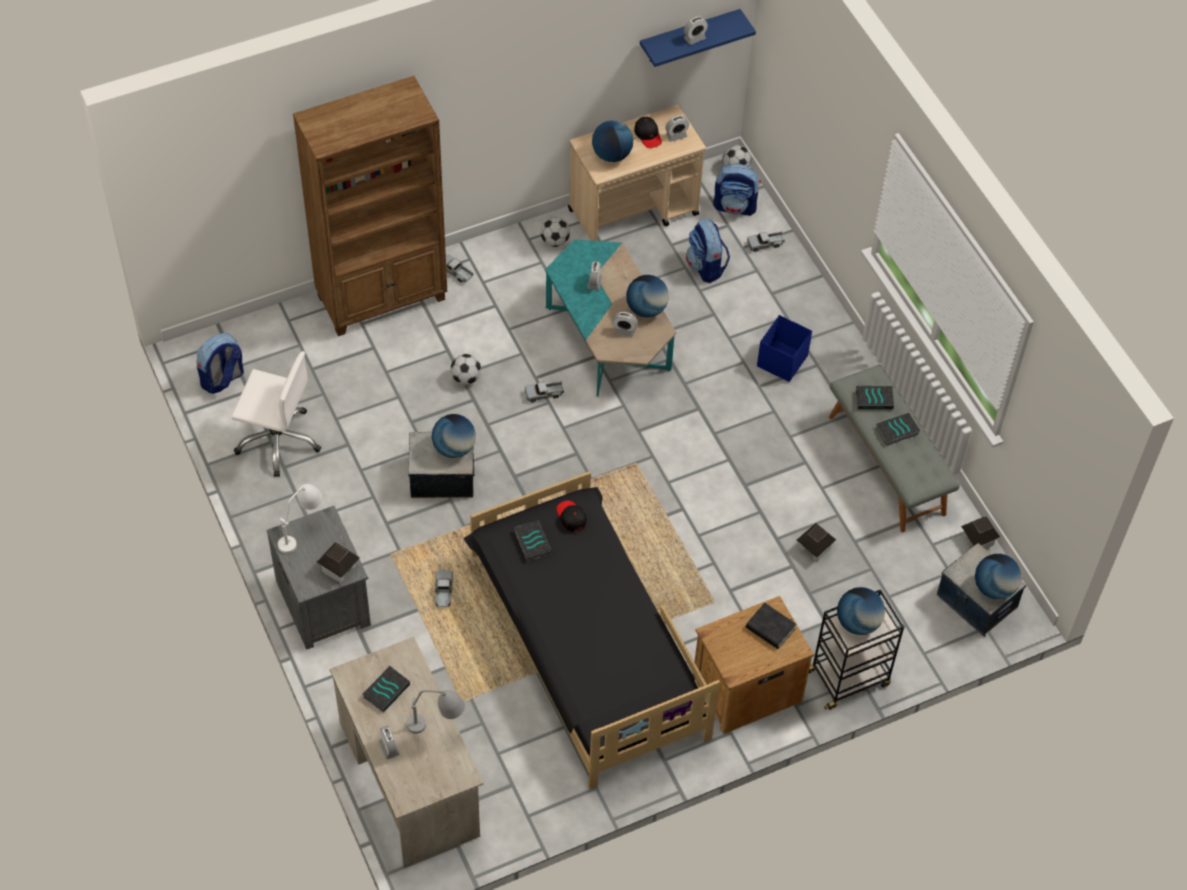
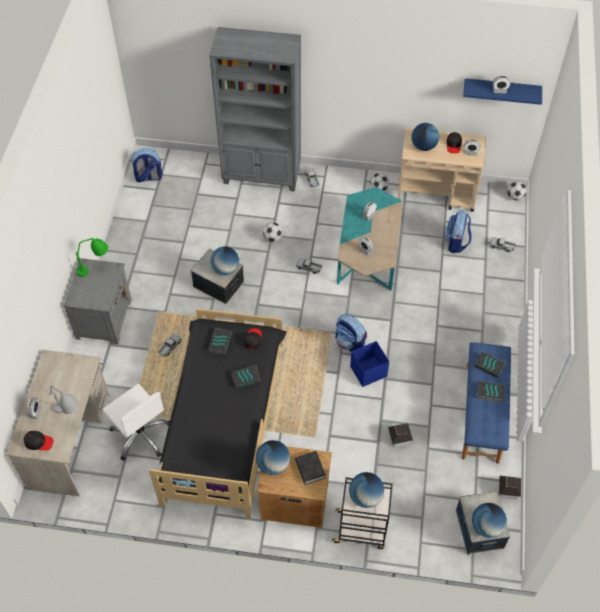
camera: 35 degrees right, 0 degrees up
(278, 440) = (150, 222): white office chair -> white office chair (141, 435)
(302, 533) = (96, 269): white table lamp -> green table lamp
(339, 569) = (98, 299): toy house -> none
(383, 298) = (262, 175): brown bookcase -> grey bookcase
(386, 690) = (61, 378): book -> book (246, 377)
(425, 780) = (38, 442): none -> black cap
(646, 309) = (388, 244): globe -> globe (273, 465)
(735, 206) = (499, 217): backpack -> backpack (350, 343)
(781, 361) = (461, 318): blue storage box -> blue storage box (368, 371)
(887, 464) = (483, 412): grey bench -> blue bench

